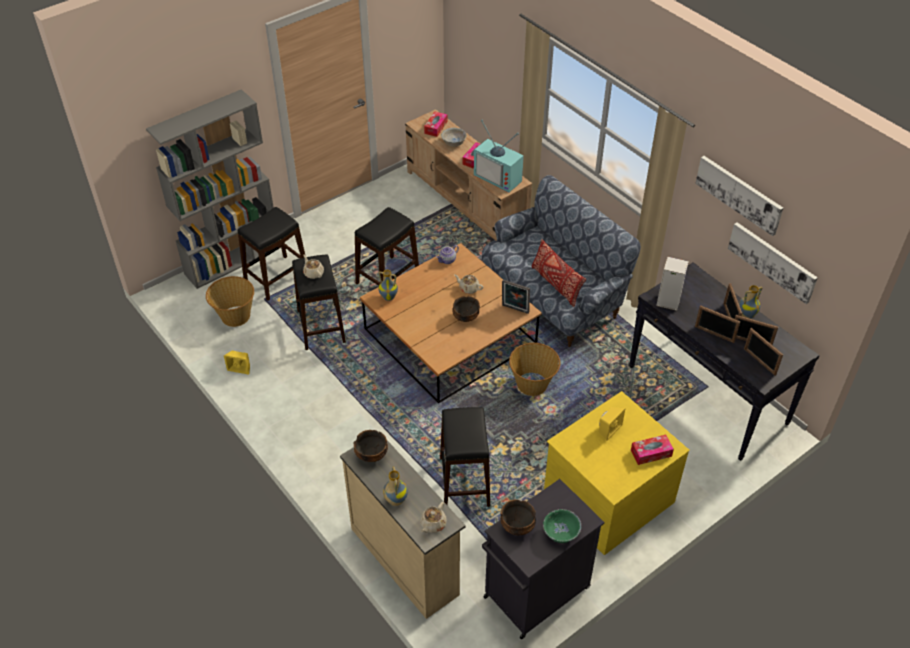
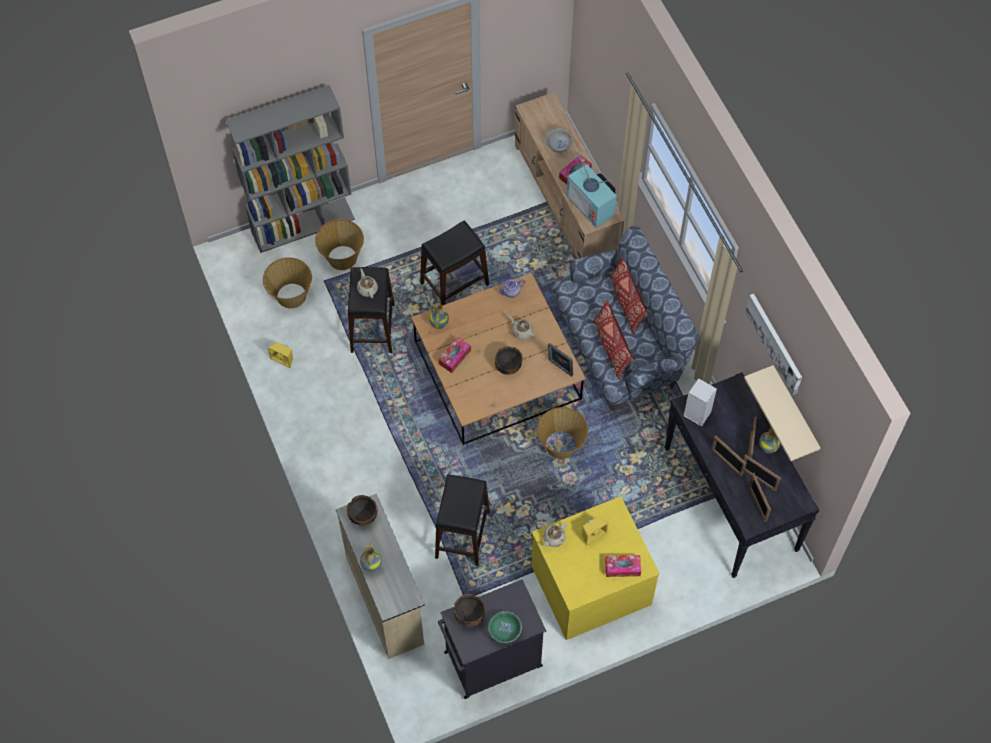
camera: 15 degrees right, 15 degrees up
(276, 278) = (342, 257): black stool -> basket
(432, 524) = (396, 596): beige teapot -> beige teapot (553, 538)
(435, 127) = (546, 119): tissue box -> tissue box (454, 357)
(555, 248) = (627, 303): none -> red pillow
(772, 261) = (794, 413): picture -> beige shelf

